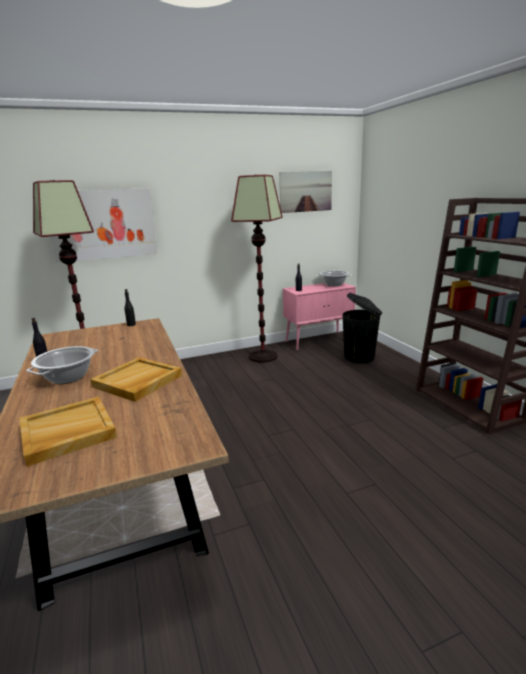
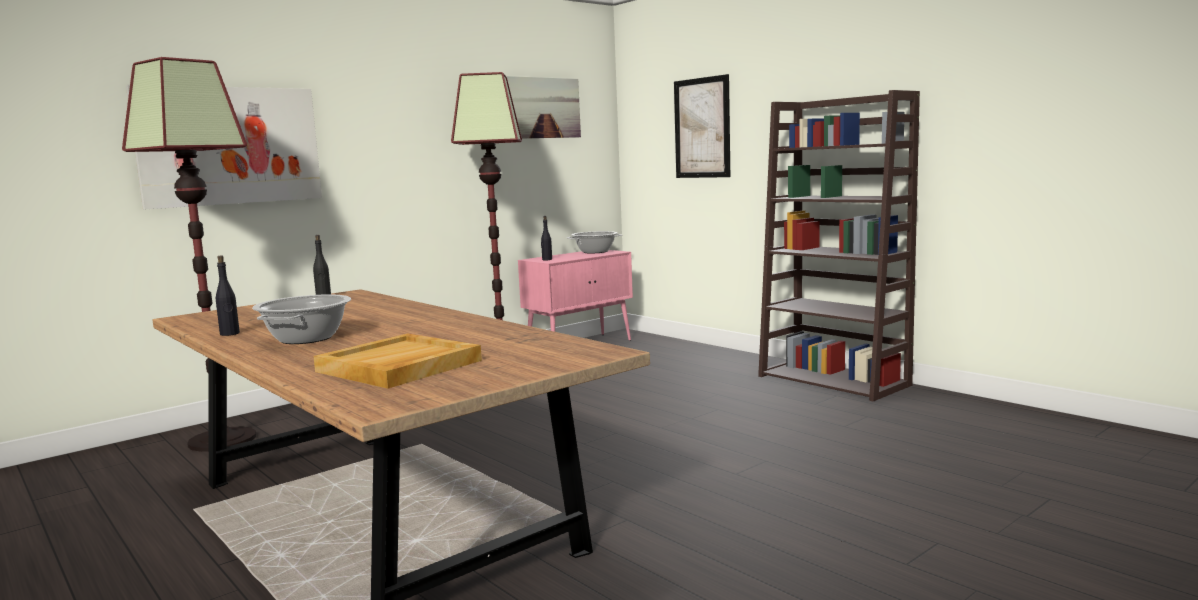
camera: 20 degrees left, 10 degrees down
(137, 381) = (432, 330): beige tray -> none
(360, 357) = (657, 355): black trash can -> none
(409, 208) = (702, 128): none -> picture

